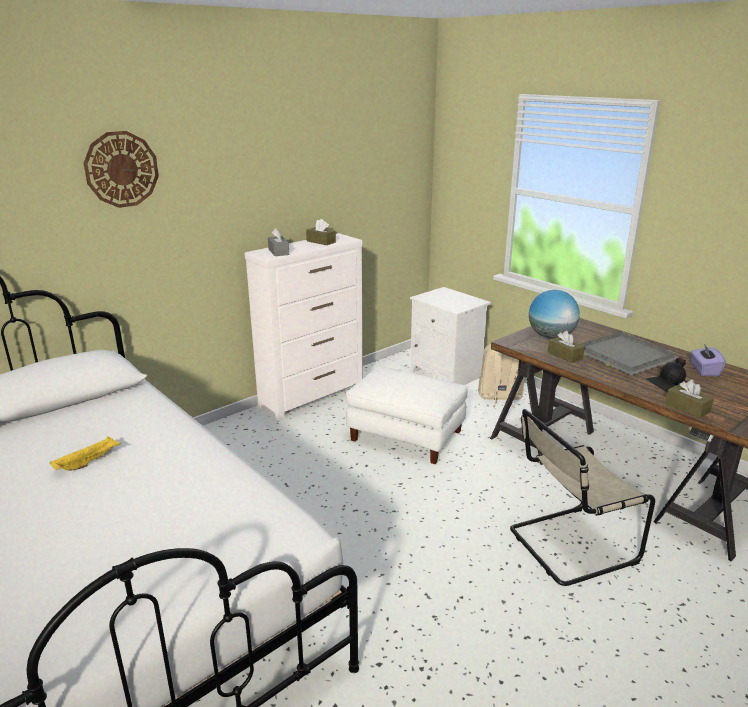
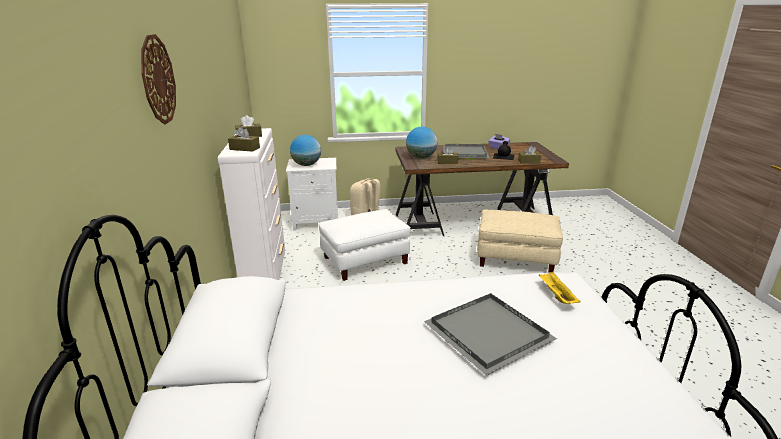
camera: 55 degrees left, 0 degrees up
(88, 462) = (398, 342): yellow tray -> yellow tray (556, 295)
(129, 504) = (485, 333): none -> grey tray
(278, 252) = (244, 148): grey tissue box -> brown tissue box
(441, 298) = (306, 165): none -> globe
(568, 546) = (515, 258): beige chair -> beige ottoman

